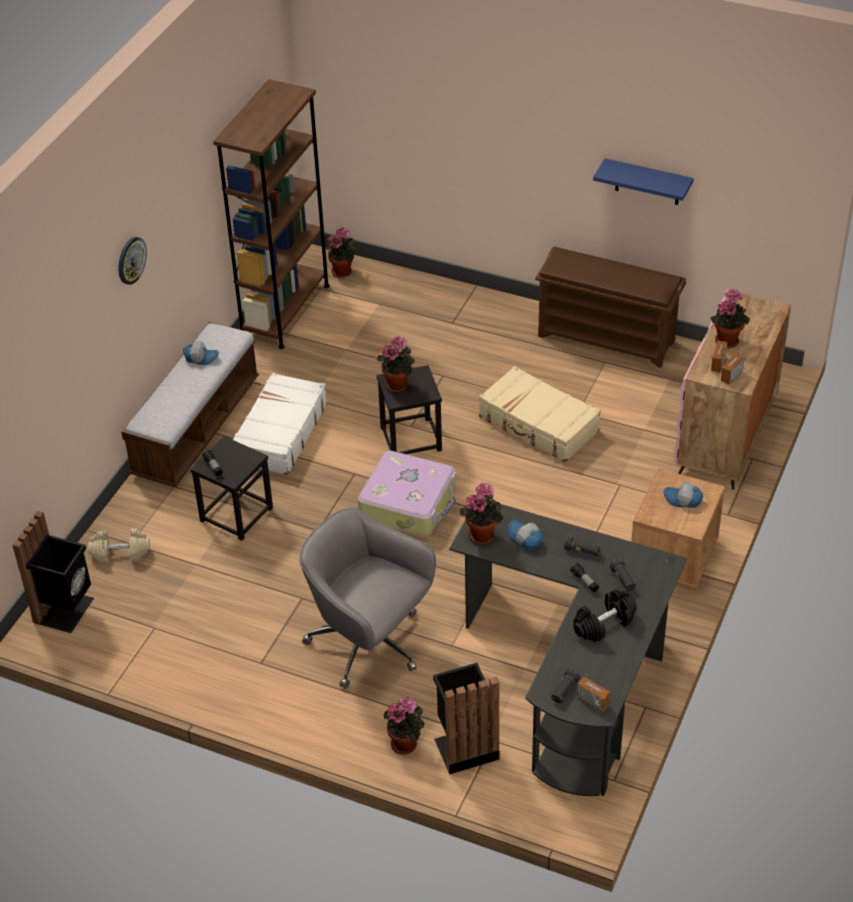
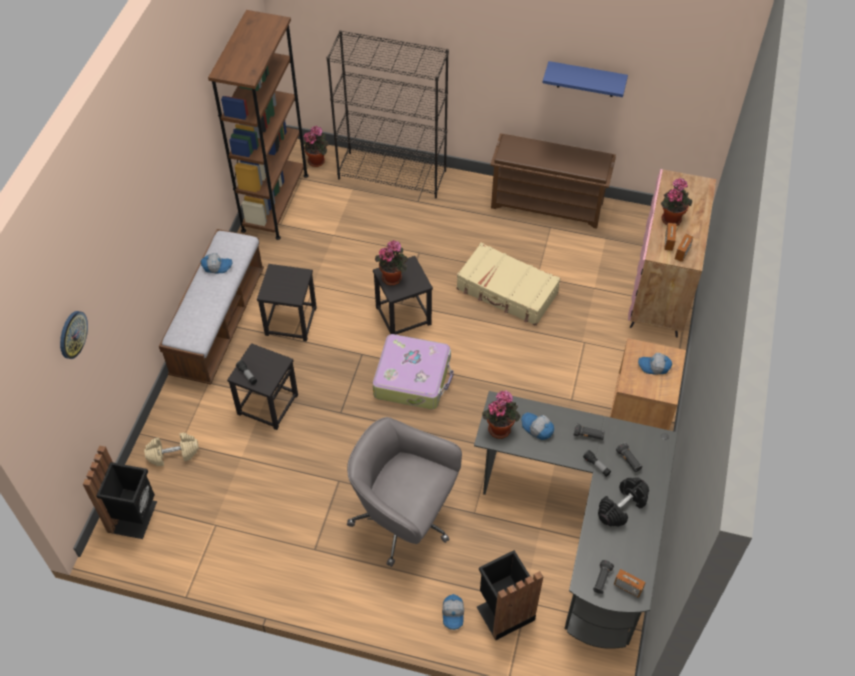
camera: 10 degrees left, 10 degrees up
(131, 260) = (151, 203): wall clock -> wall clock (72, 334)
(280, 433) = (291, 321): white suitcase -> black stool
(406, 743) = (453, 614): potted plant -> cap
(428, 292) = (393, 174): none -> black bookcase

